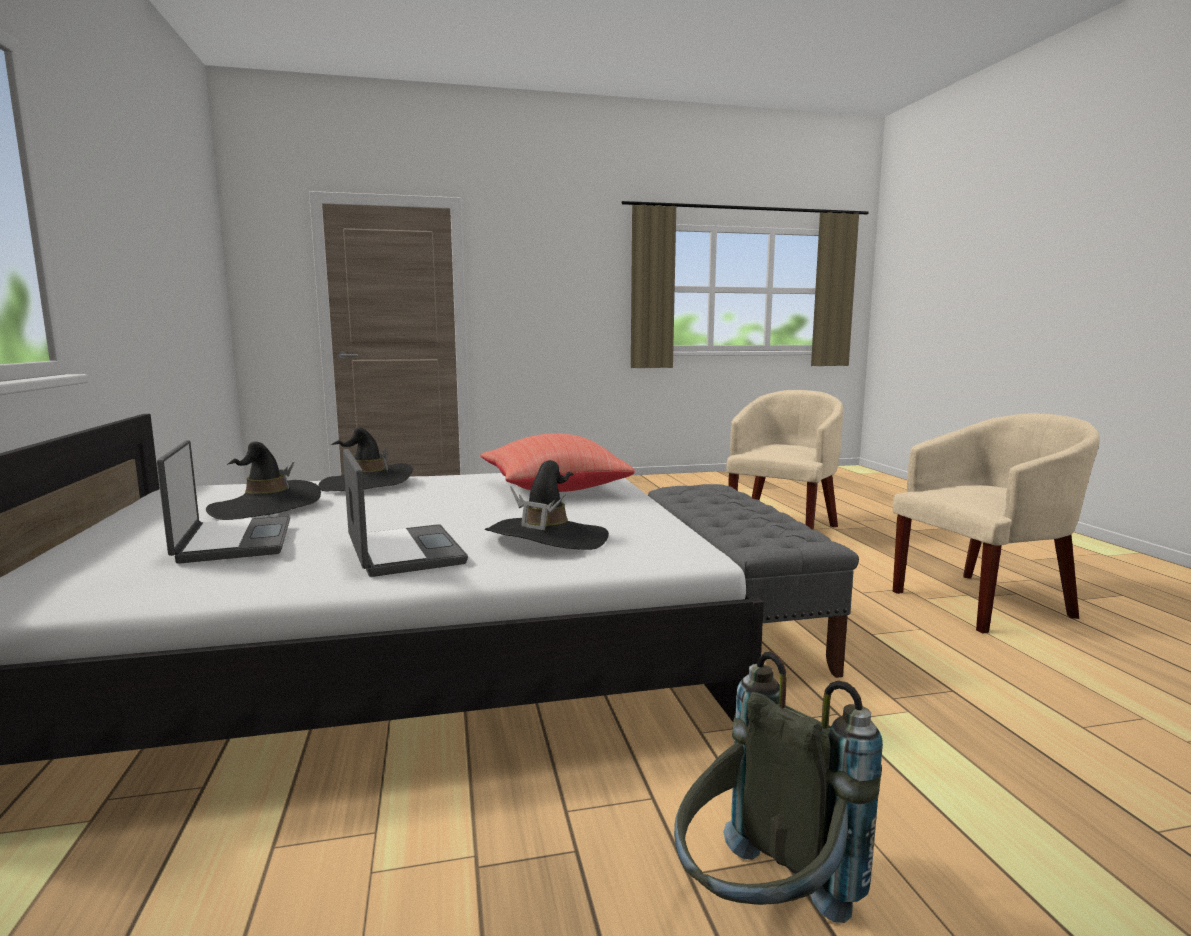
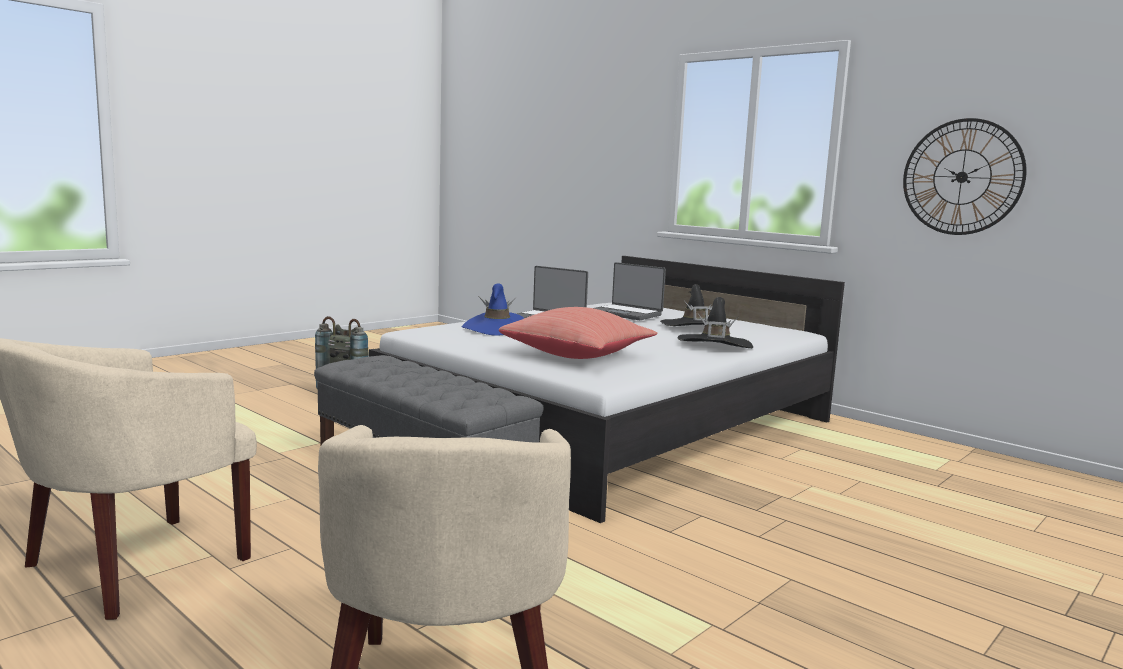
camera: 145 degrees right, 0 degrees up
(126, 275) = (962, 177): none -> wall clock
(547, 539) = (497, 328): black hat -> blue hat

